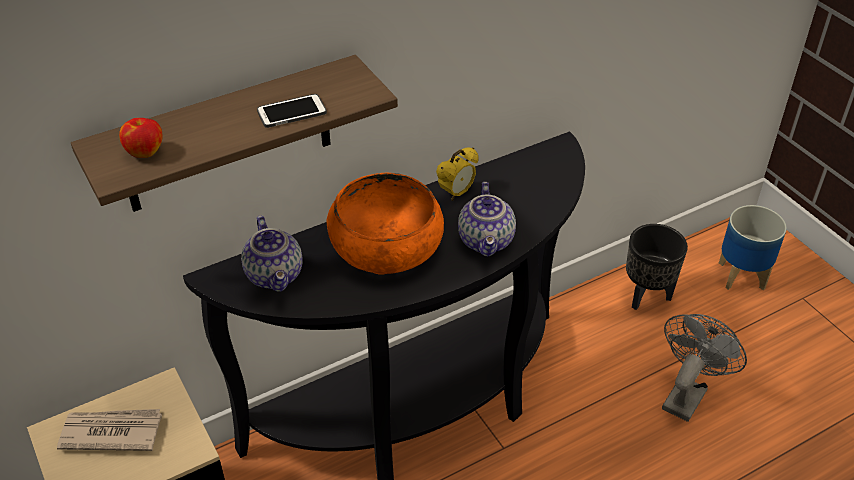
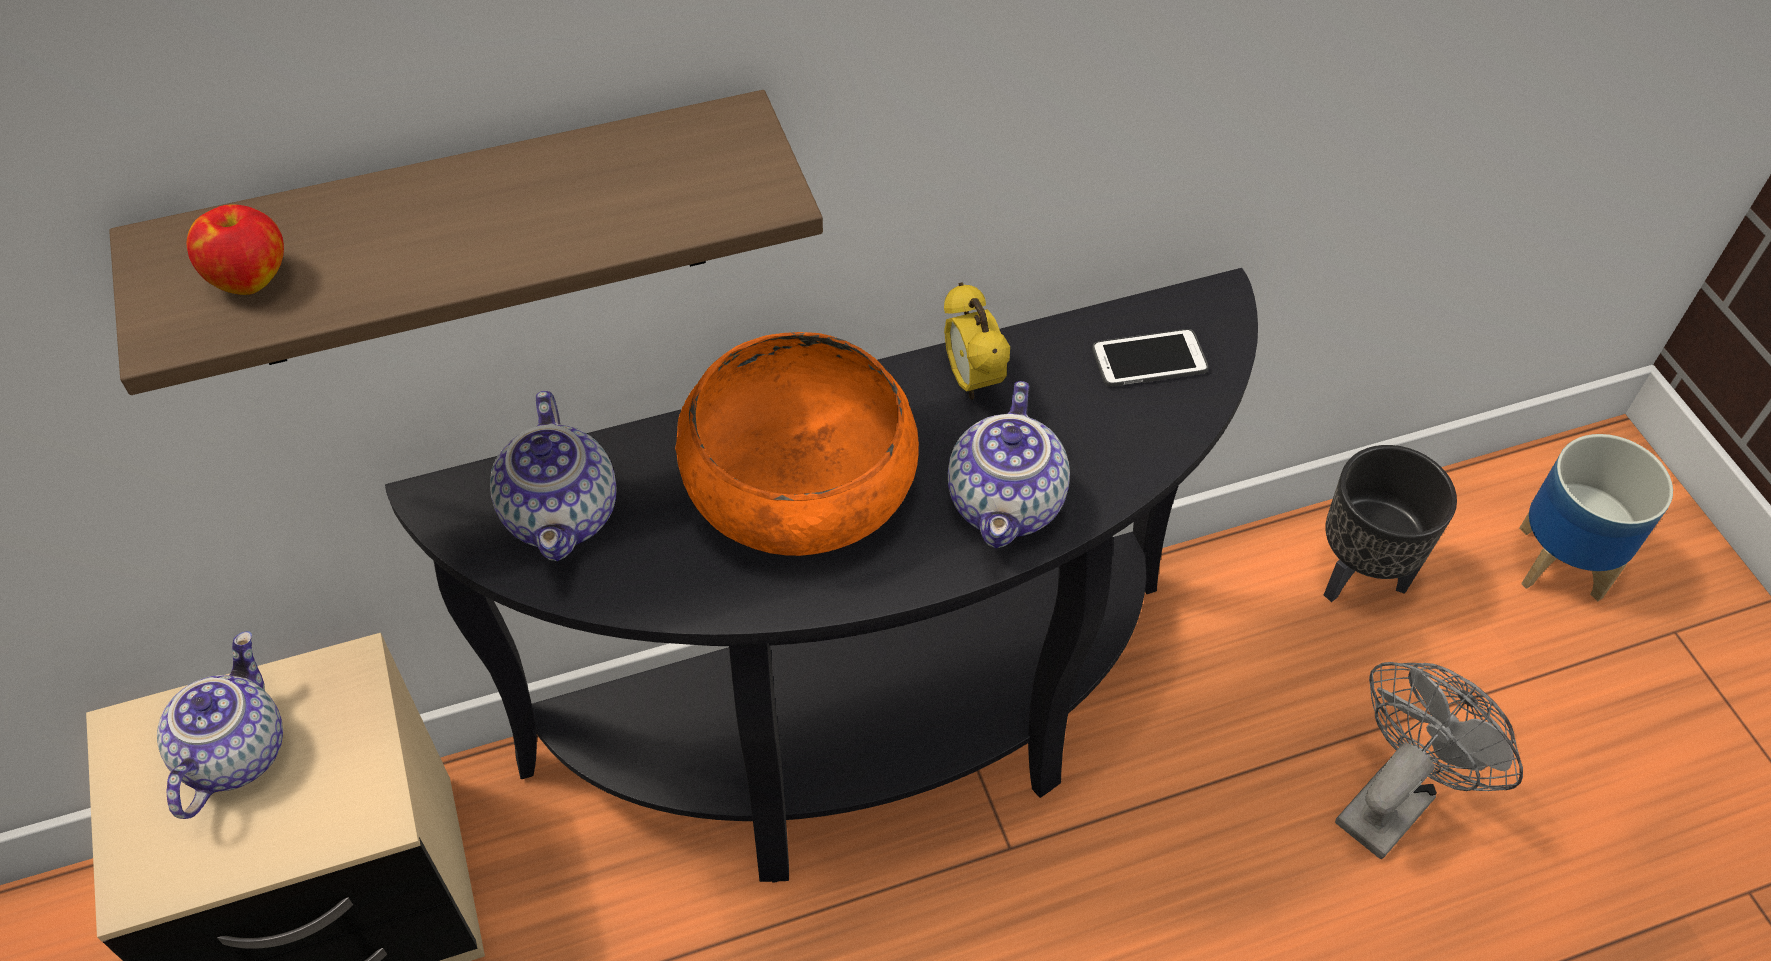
camera: 10 degrees right, 10 degrees up
(111, 432) = (233, 751): newspaper -> teapot
(292, 112) = (585, 221): phone -> phone (1149, 360)
(456, 193) = (972, 381): alarm clock -> alarm clock turned 105 degrees clockwise

